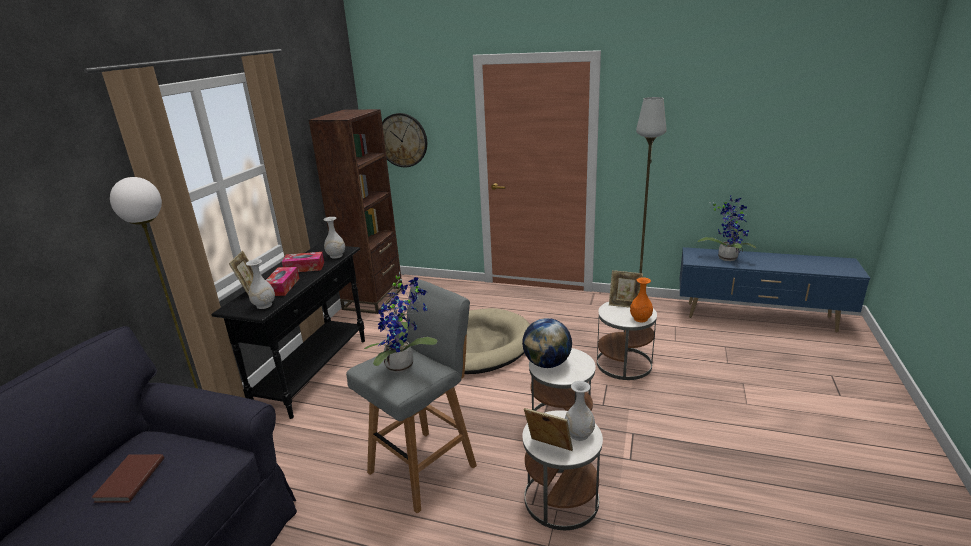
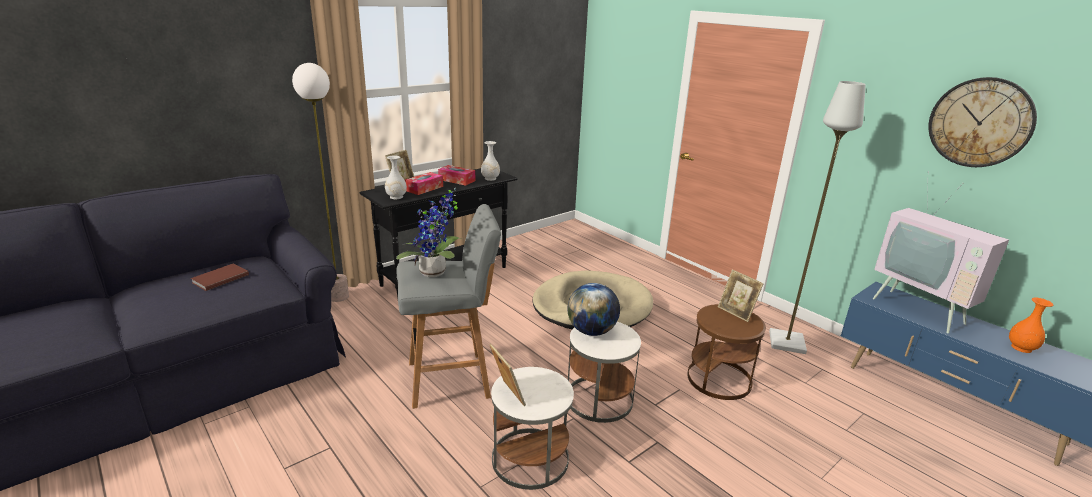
camera: 30 degrees right, 0 degrees up
(373, 298) = (546, 237): brown bookcase -> none
(402, 140) = (614, 91): wall clock -> wall clock (980, 122)
(579, 434) = (547, 397): white vase -> none
(624, 364) = (719, 379): white side table -> brown side table
(640, 319) = (736, 331): orange vase -> orange vase (1021, 348)
(727, 257) = (921, 309): potted plant -> television

